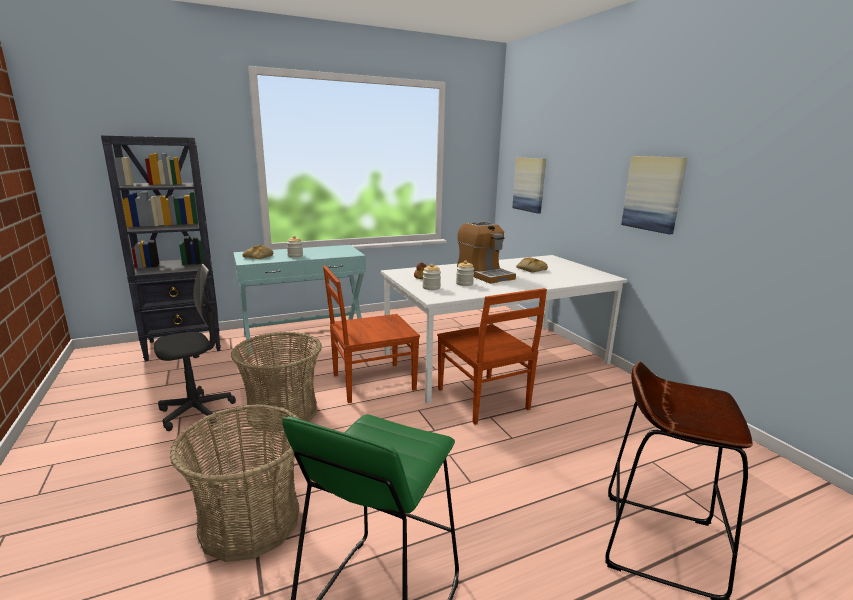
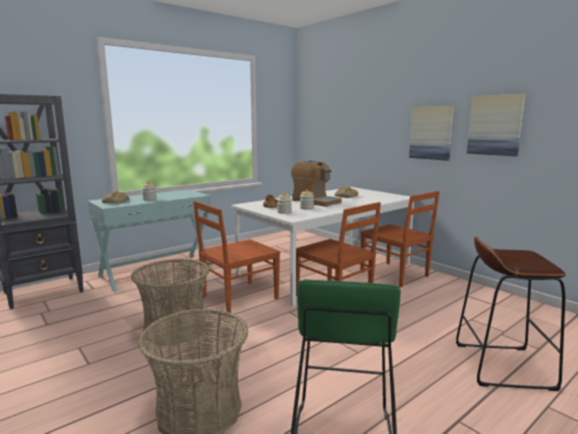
camera: 15 degrees left, 5 degrees down
(197, 412) = (93, 341): grey office chair -> none
(529, 184) = (327, 134): picture -> picture (495, 125)
(581, 378) = (395, 274): none -> brown chair

